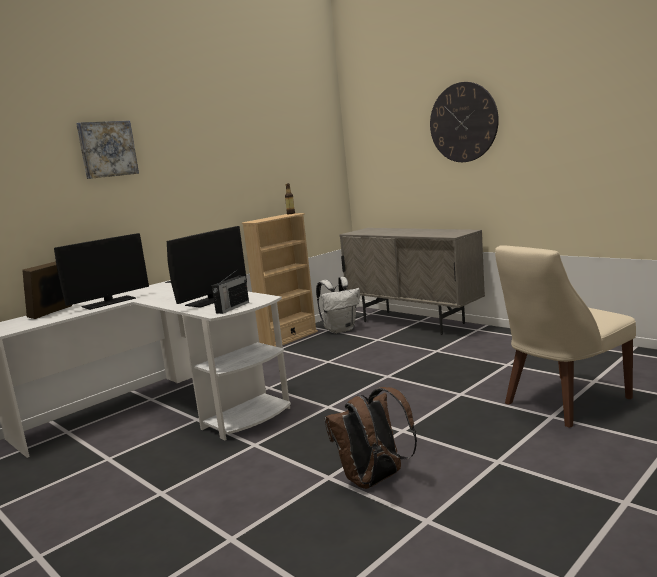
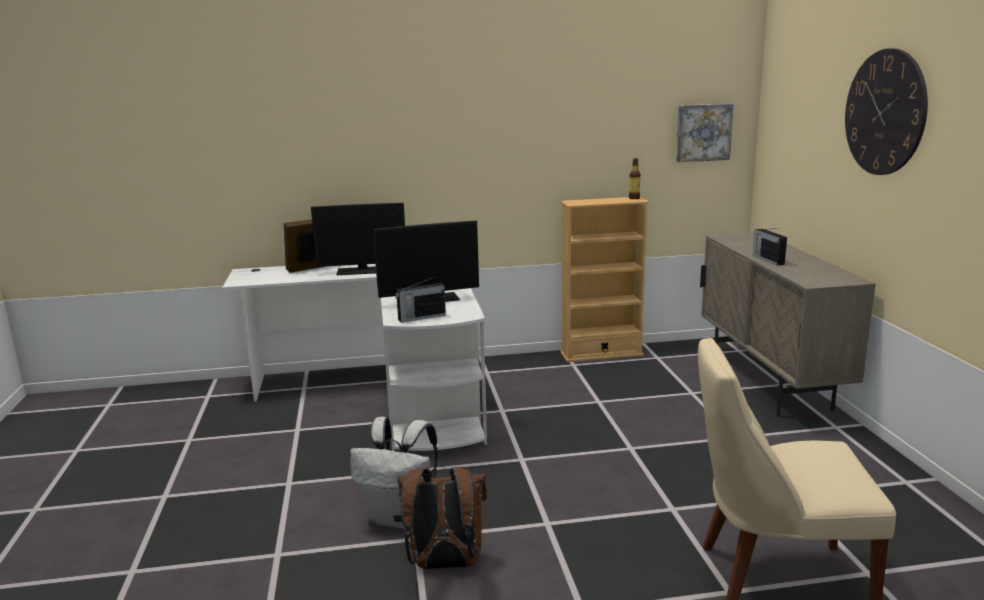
camera: 35 degrees right, 5 degrees up
(107, 149) = (400, 102): picture -> picture (703, 132)
(340, 330) = (670, 362): white backpack -> white backpack (400, 517)
(403, 234) = (767, 259): none -> radio

